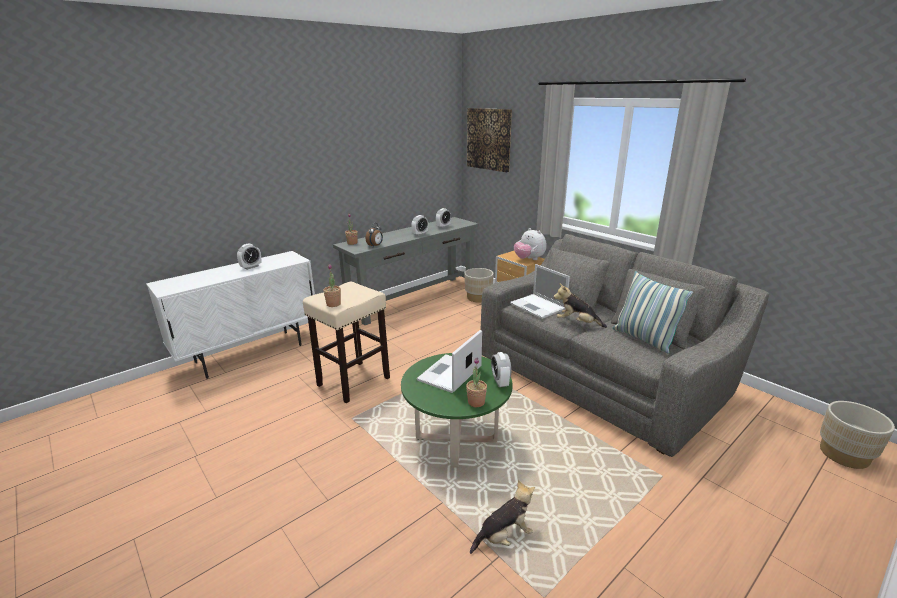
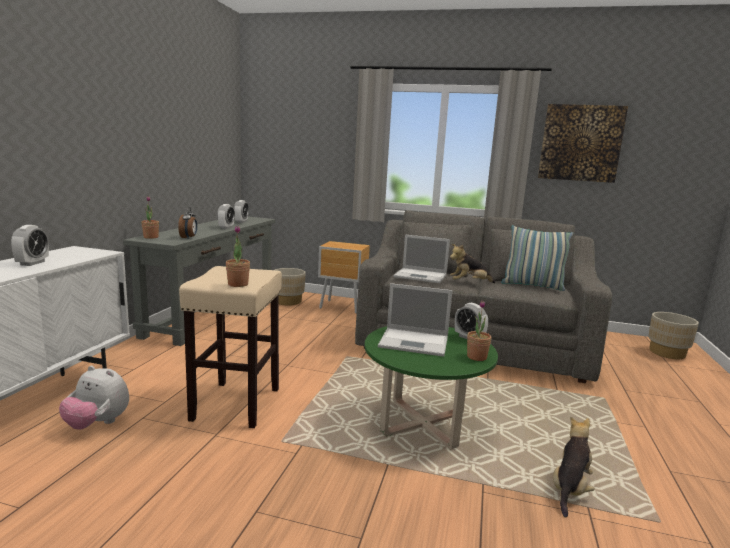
camera: 35 degrees left, 10 degrees down
(449, 374) = (415, 342): laptop -> laptop turned 75 degrees counterclockwise
(489, 139) = (281, 127): picture -> picture (580, 143)
(529, 259) = (355, 246): plush toy -> plush toy (97, 424)

